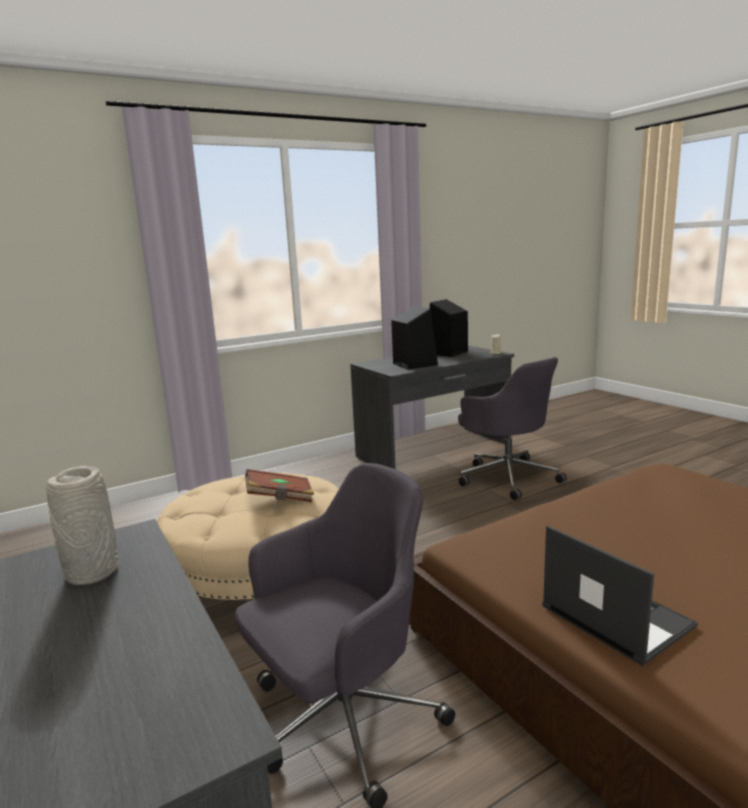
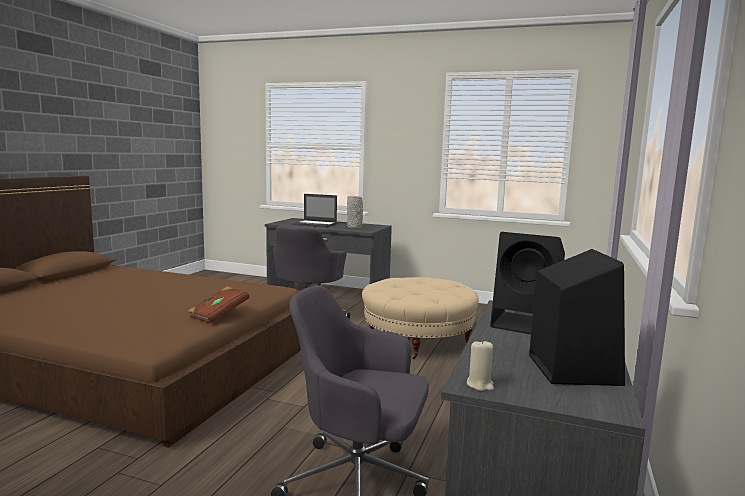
camera: 140 degrees right, 5 degrees down
(280, 499) = (406, 287): brown book -> brown book (218, 315)
(614, 615) = (202, 282): laptop -> laptop (315, 224)

